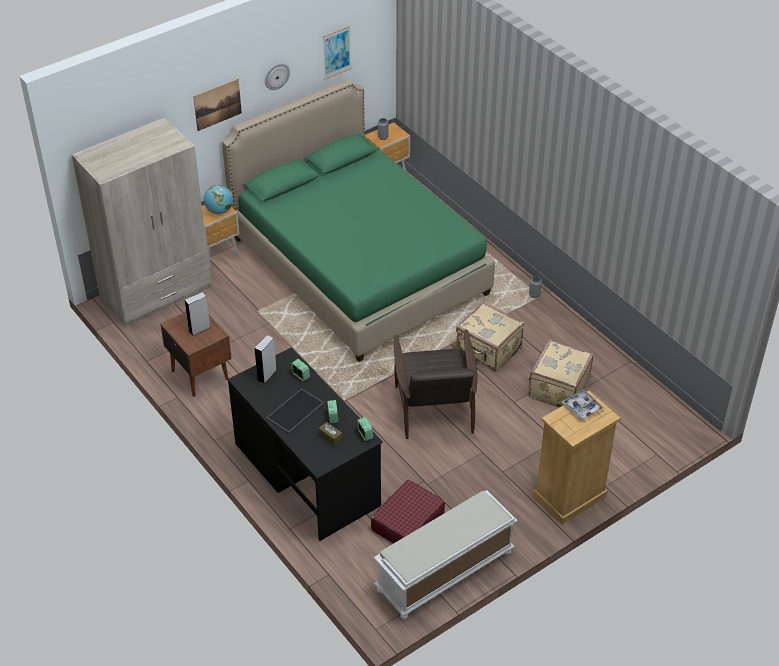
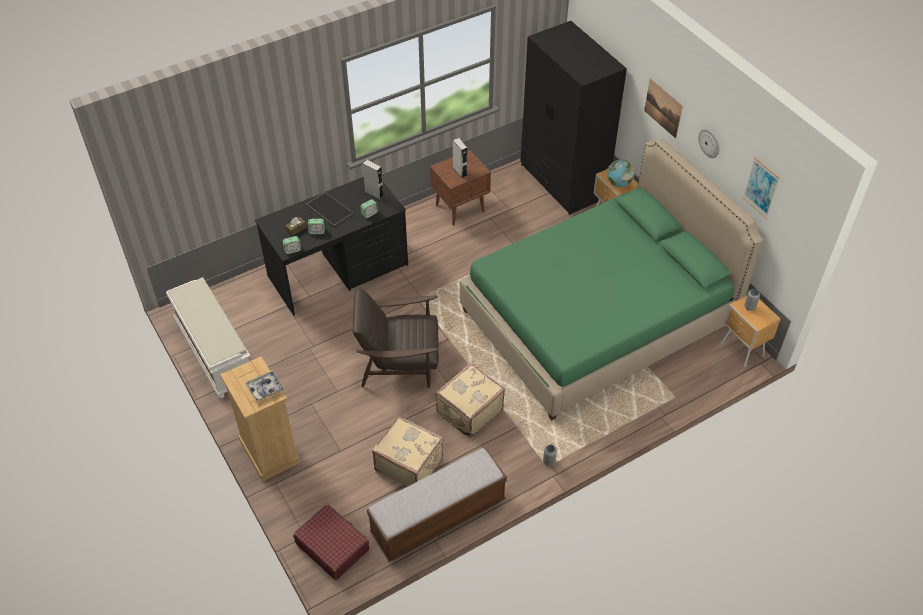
camera: 95 degrees right, 5 degrees up
(156, 293) = (563, 181): beige wardrobe -> black wardrobe
(407, 522) = (271, 331): red suitcase -> red suitcase (332, 546)
(611, 363) = (438, 517): none -> bench

